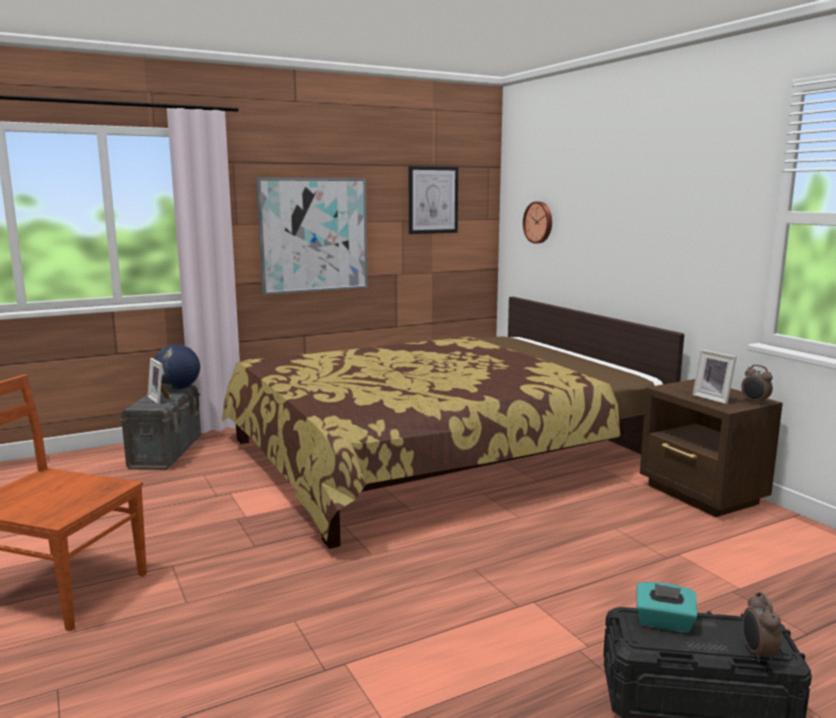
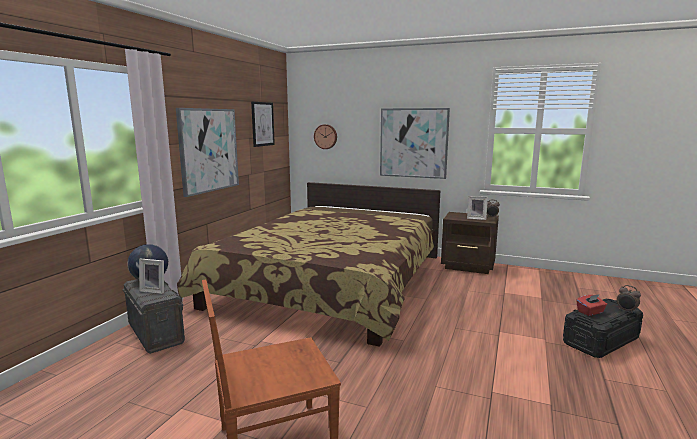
camera: 40 degrees left, 0 degrees up
(652, 238) = (413, 143): none -> picture
(664, 622) = (590, 312): turquoise tissue box -> red tissue box

